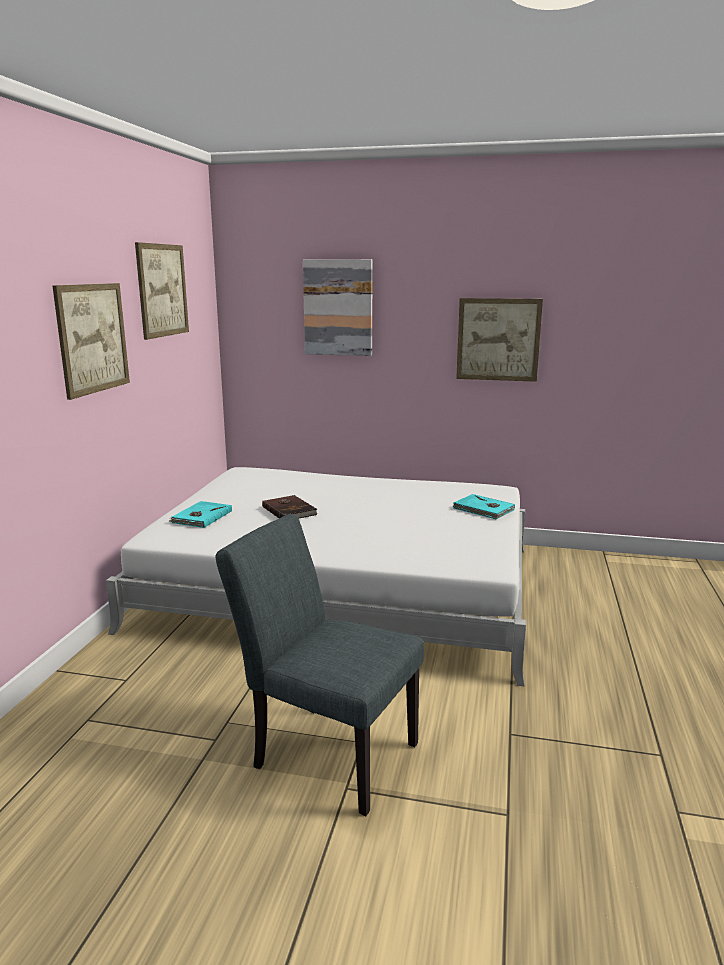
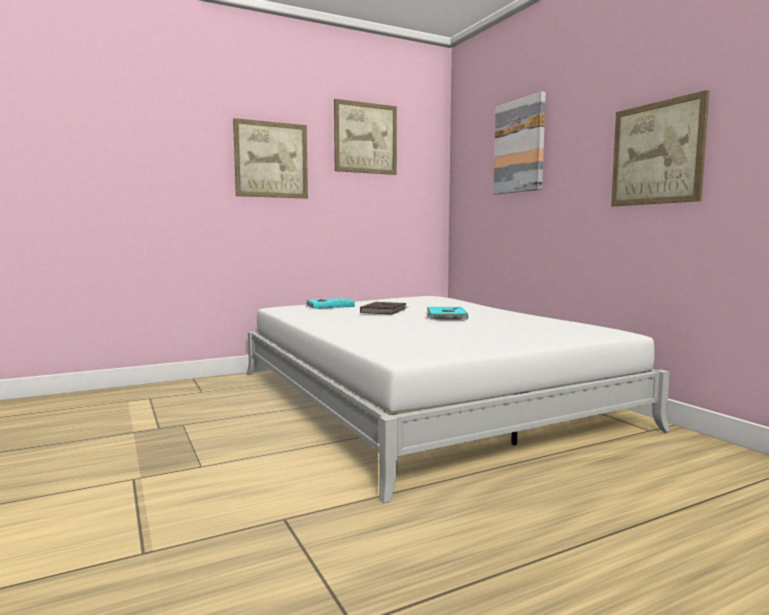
camera: 50 degrees right, 10 degrees down
(325, 751) = (176, 459): grey chair -> none
(483, 509) = (542, 336): turquoise book -> turquoise book (445, 316)

